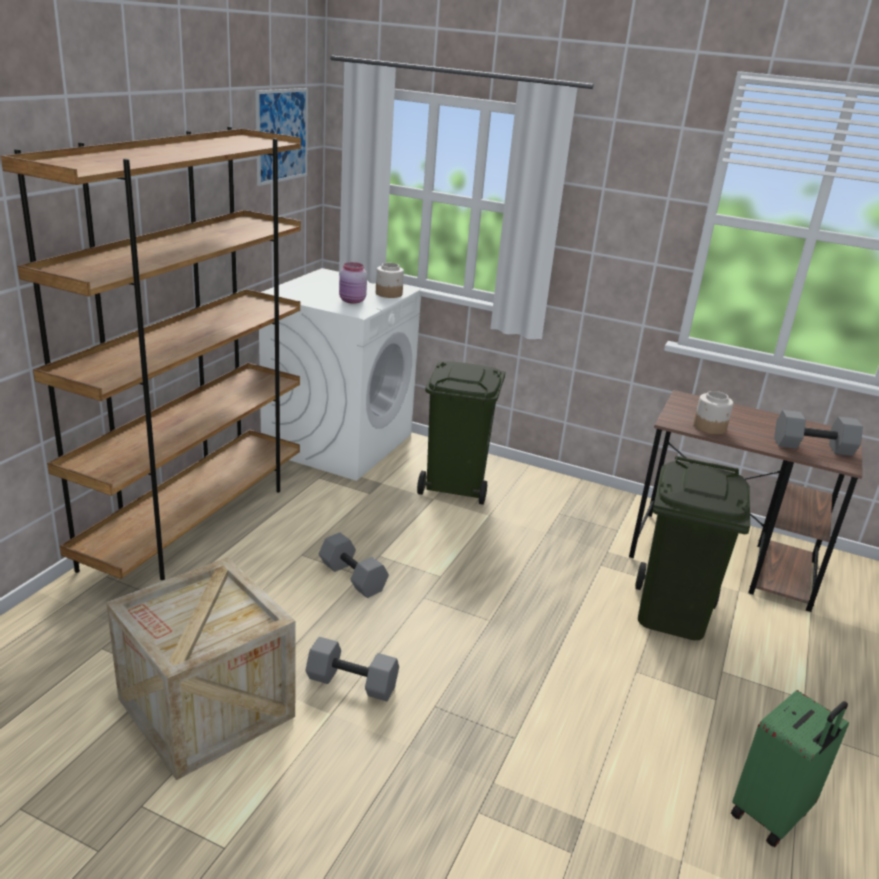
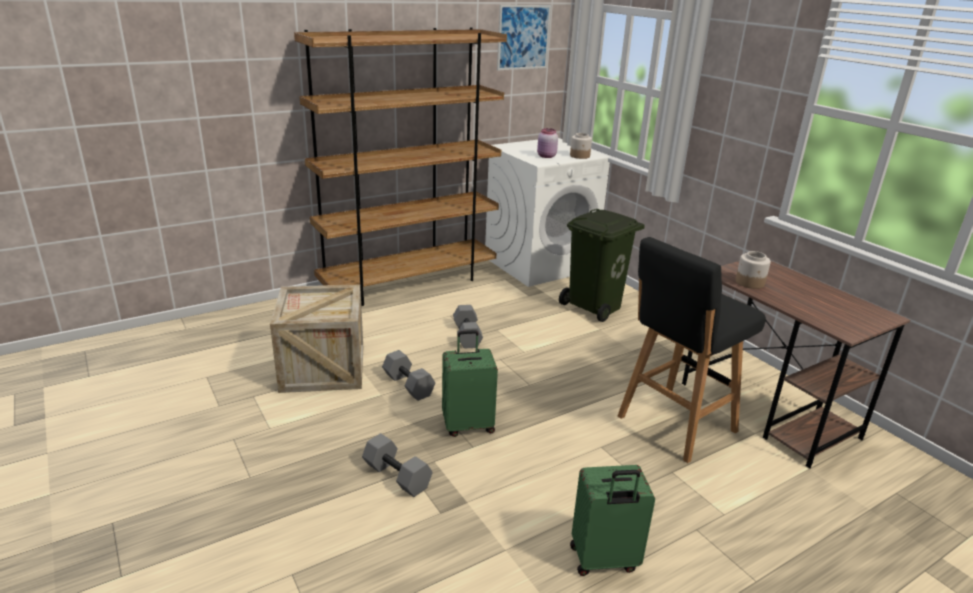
camera: 35 degrees right, 0 degrees up
(480, 709) = (468, 425): none -> green suitcase
(670, 612) = (674, 425): green trash can -> black stool
(813, 446) = (834, 315): grey dumbbell -> grey dumbbell (398, 476)

